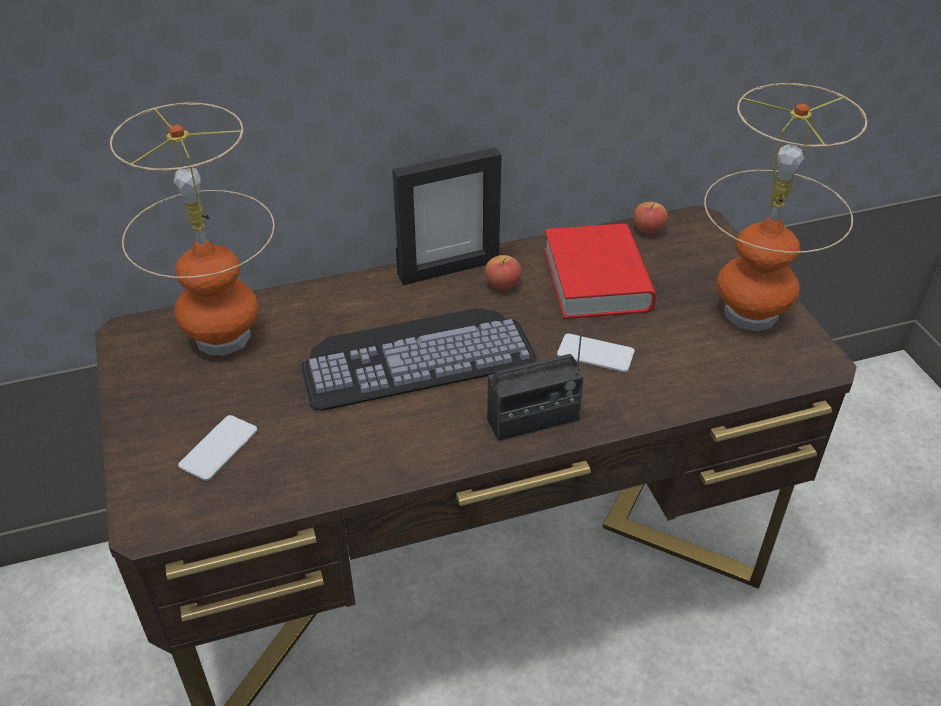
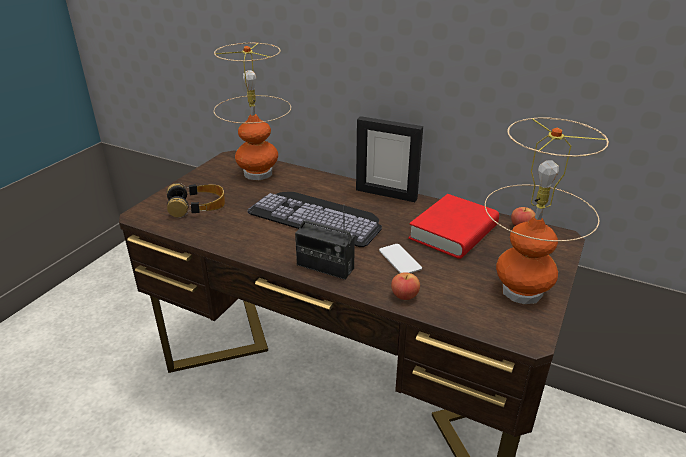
camera: 45 degrees right, 10 degrees down
(218, 448) = (197, 206): phone -> headphones
(502, 284) = (401, 211): apple -> apple (404, 295)

